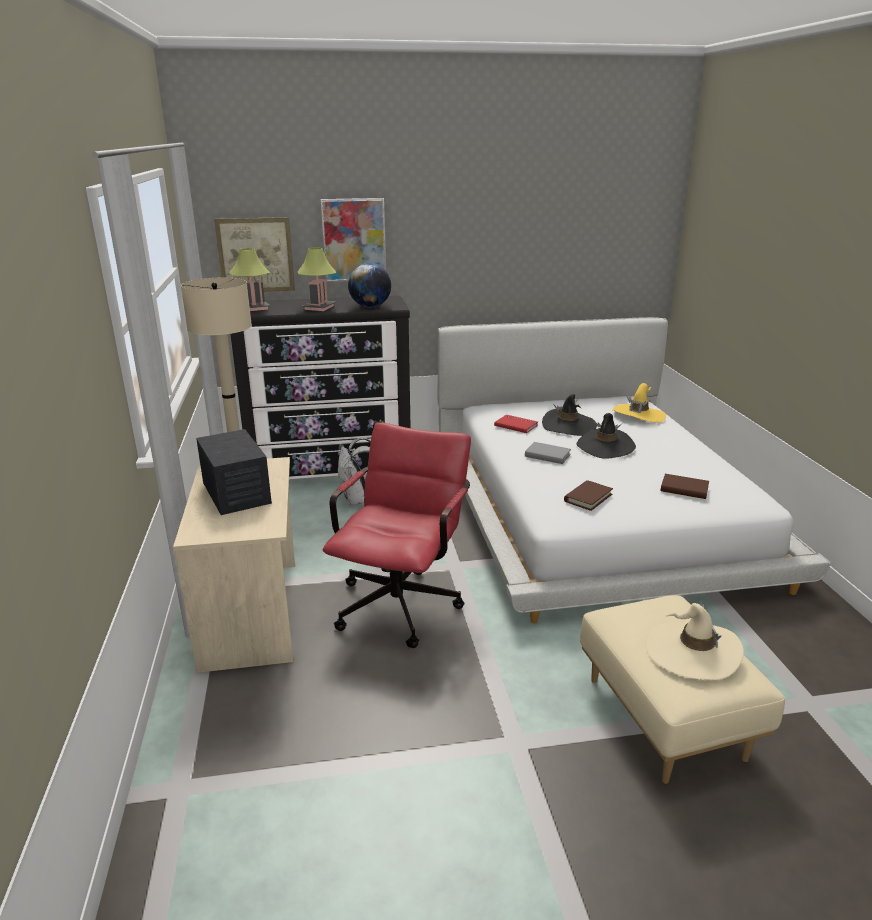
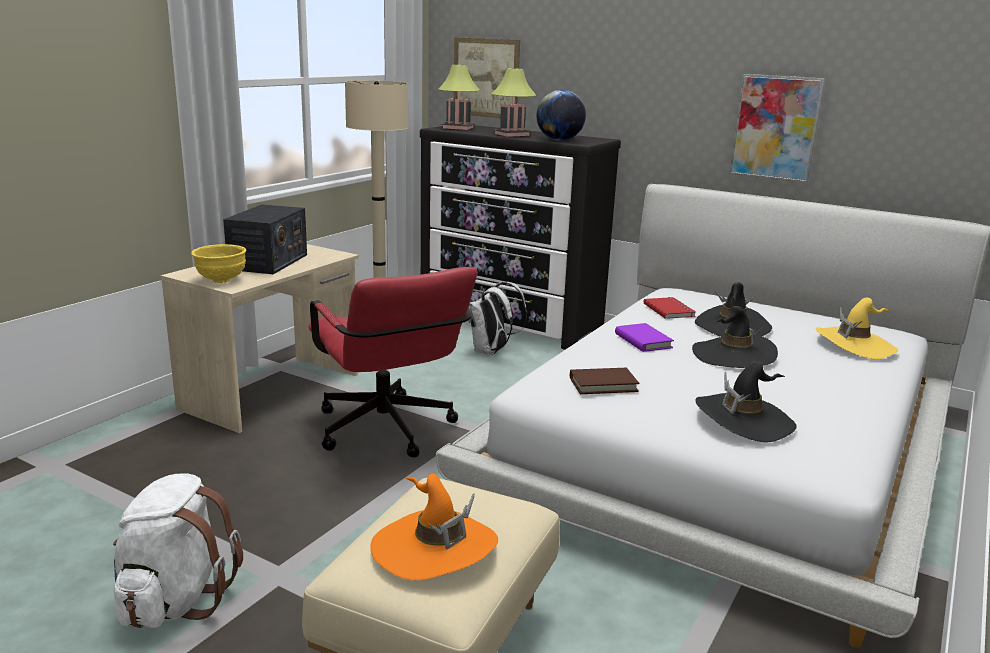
camera: 40 degrees right, 5 degrees down
(243, 527) = (221, 280): none -> yellow bowl
(354, 240) = (580, 70): picture -> picture (775, 127)
(402, 600) = (389, 433): red office chair -> red office chair turned 90 degrees clockwise
(488, 806) = (175, 600): none -> white backpack
(547, 455) = (643, 341): grey book -> purple book
(684, 489) = (744, 420): brown book -> black hat
(692, 652) = (434, 549): beige hat -> orange hat

